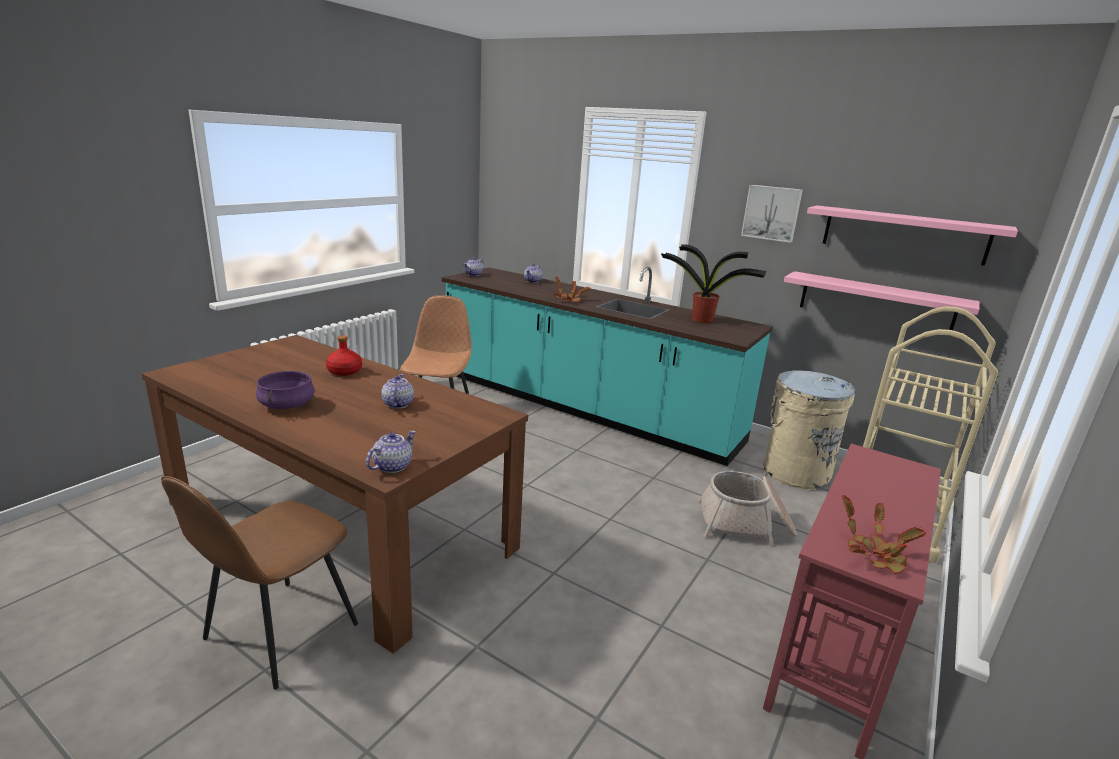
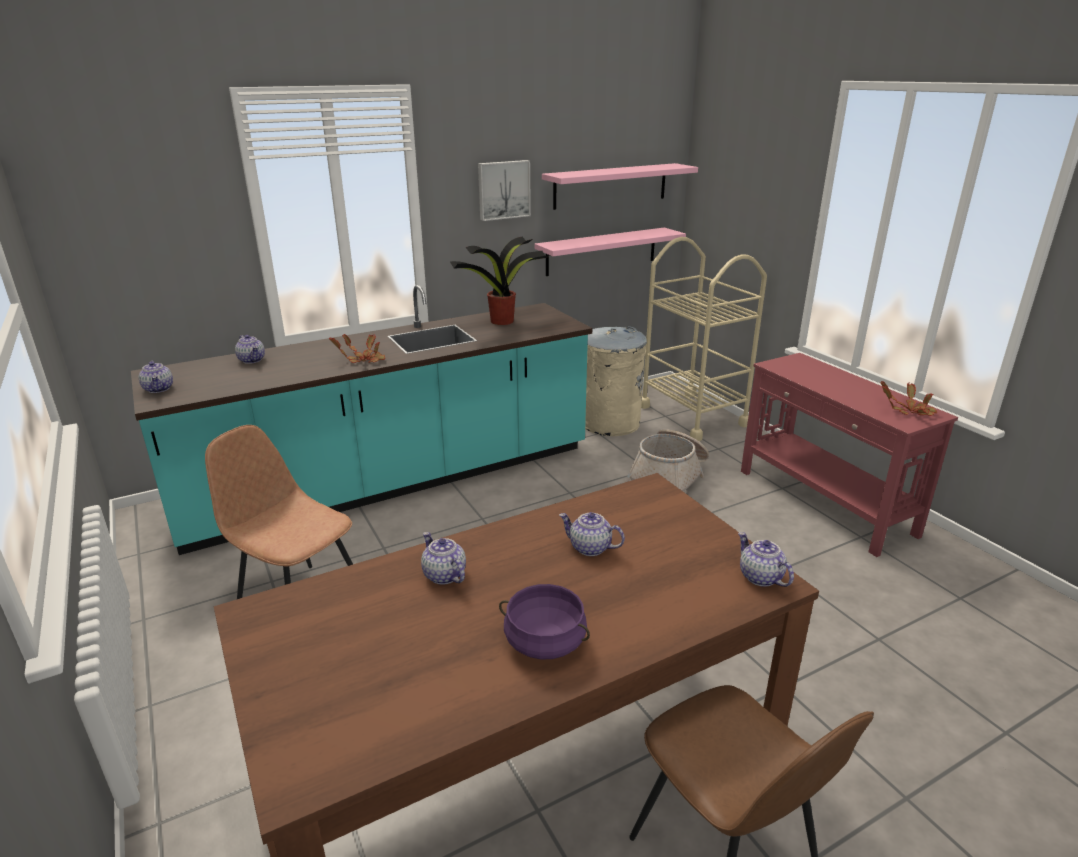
camera: 60 degrees left, 5 degrees up
(344, 371) = (443, 575): red bottle -> teapot

